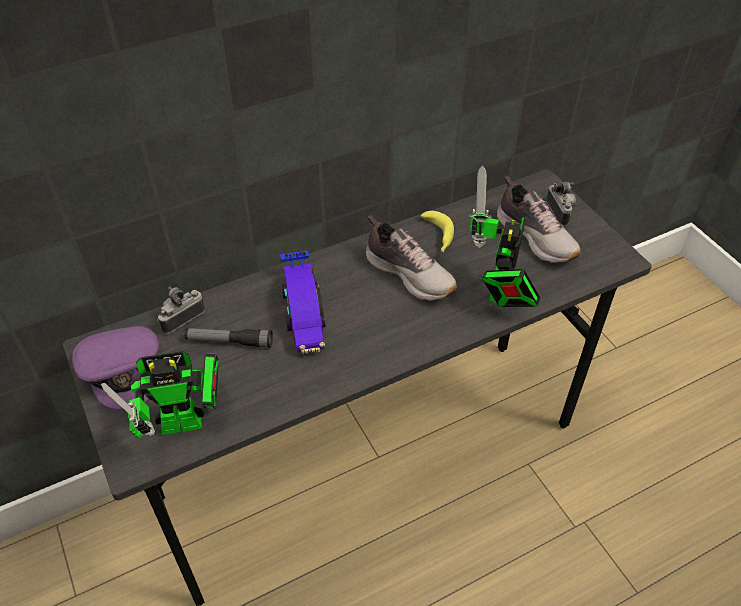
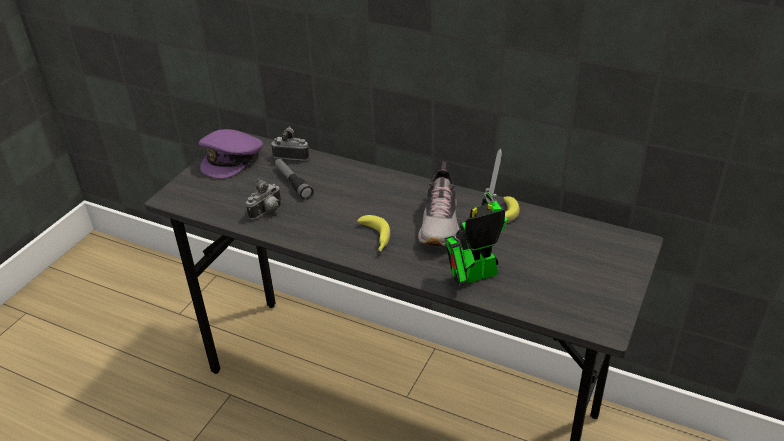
camera: 55 degrees right, 10 degrees down
(188, 422) = (216, 201): toy robot -> none
(304, 312) = (349, 197): toy car -> none
(387, 328) = (375, 238): none -> banana
(536, 237) = (566, 266): shoe -> none
(561, 212) = (616, 267): camera -> camera (268, 211)

